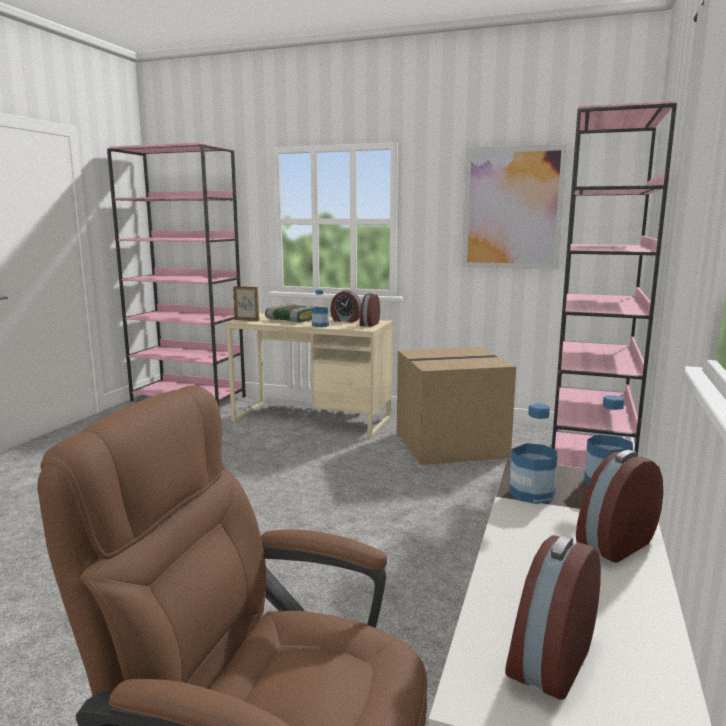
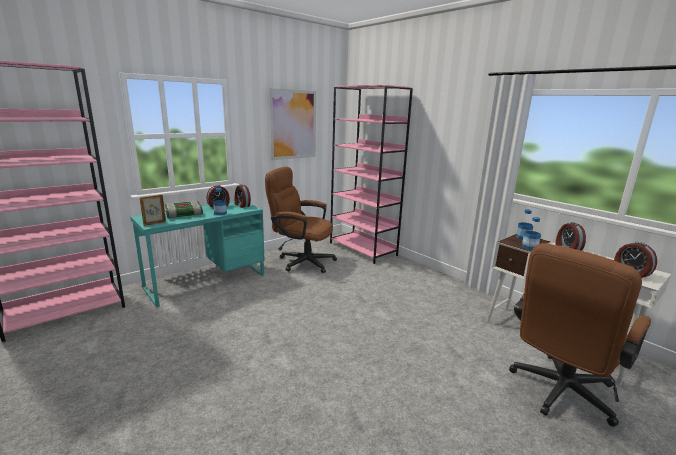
camera: 60 degrees left, 5 degrees up
(311, 419) = (206, 281): beige desk -> turquoise desk
(451, 443) = (301, 261): cardboard box -> brown office chair

